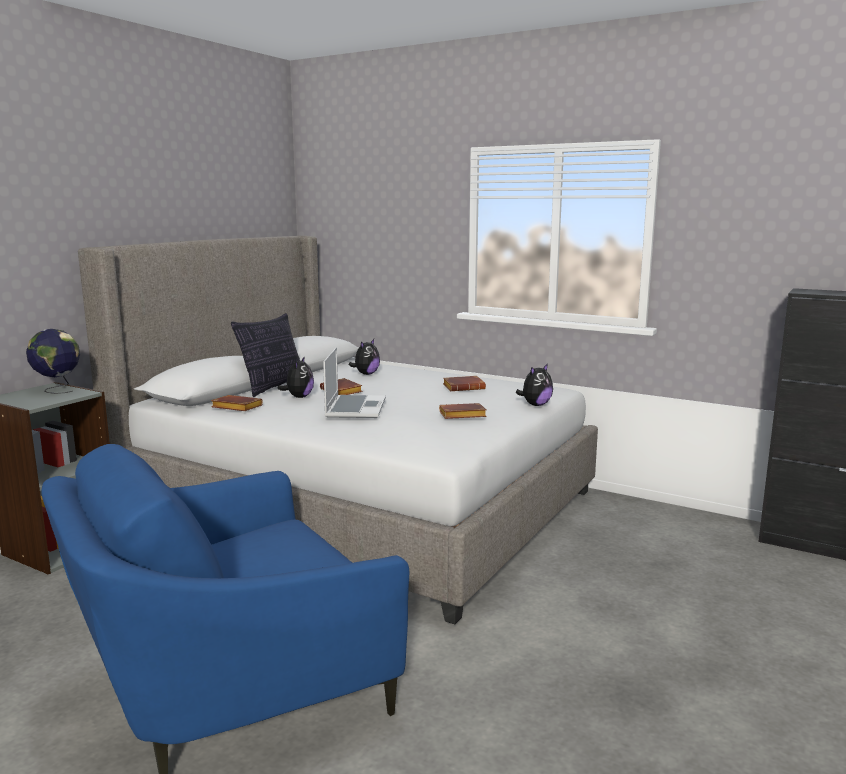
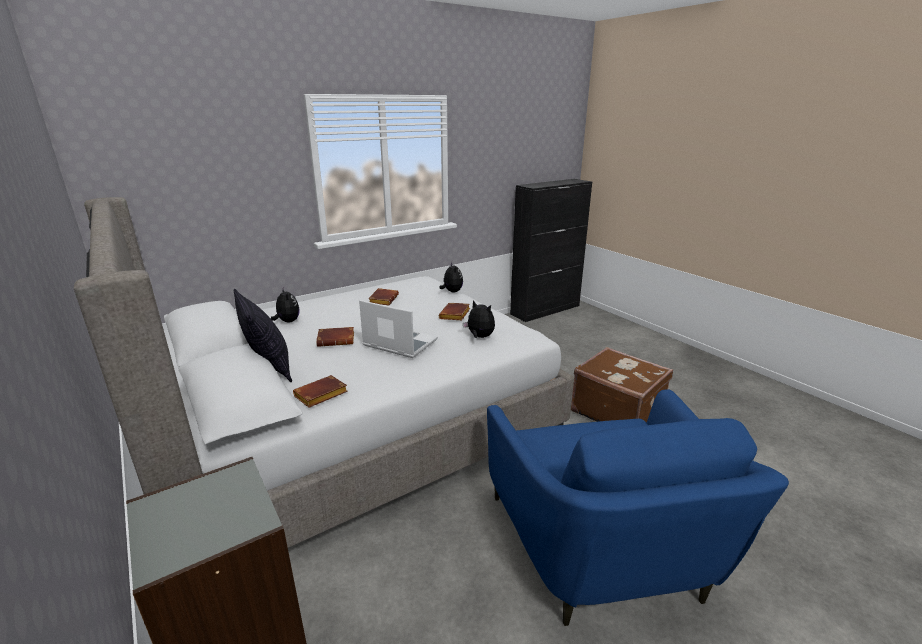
camera: 65 degrees left, 10 degrees up
(58, 389) = (185, 497): globe -> none
(299, 397) = (323, 361): plush toy -> plush toy (479, 337)
(565, 668) = (617, 411): none -> brown suitcase

